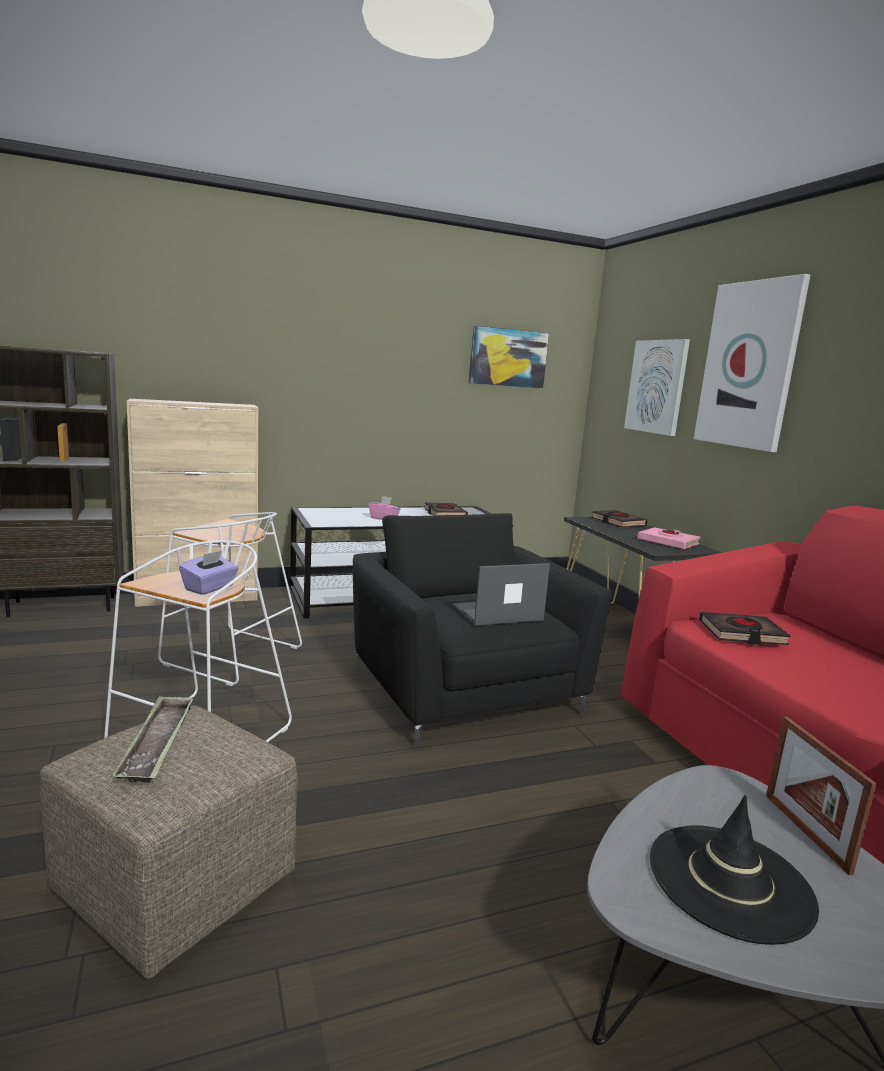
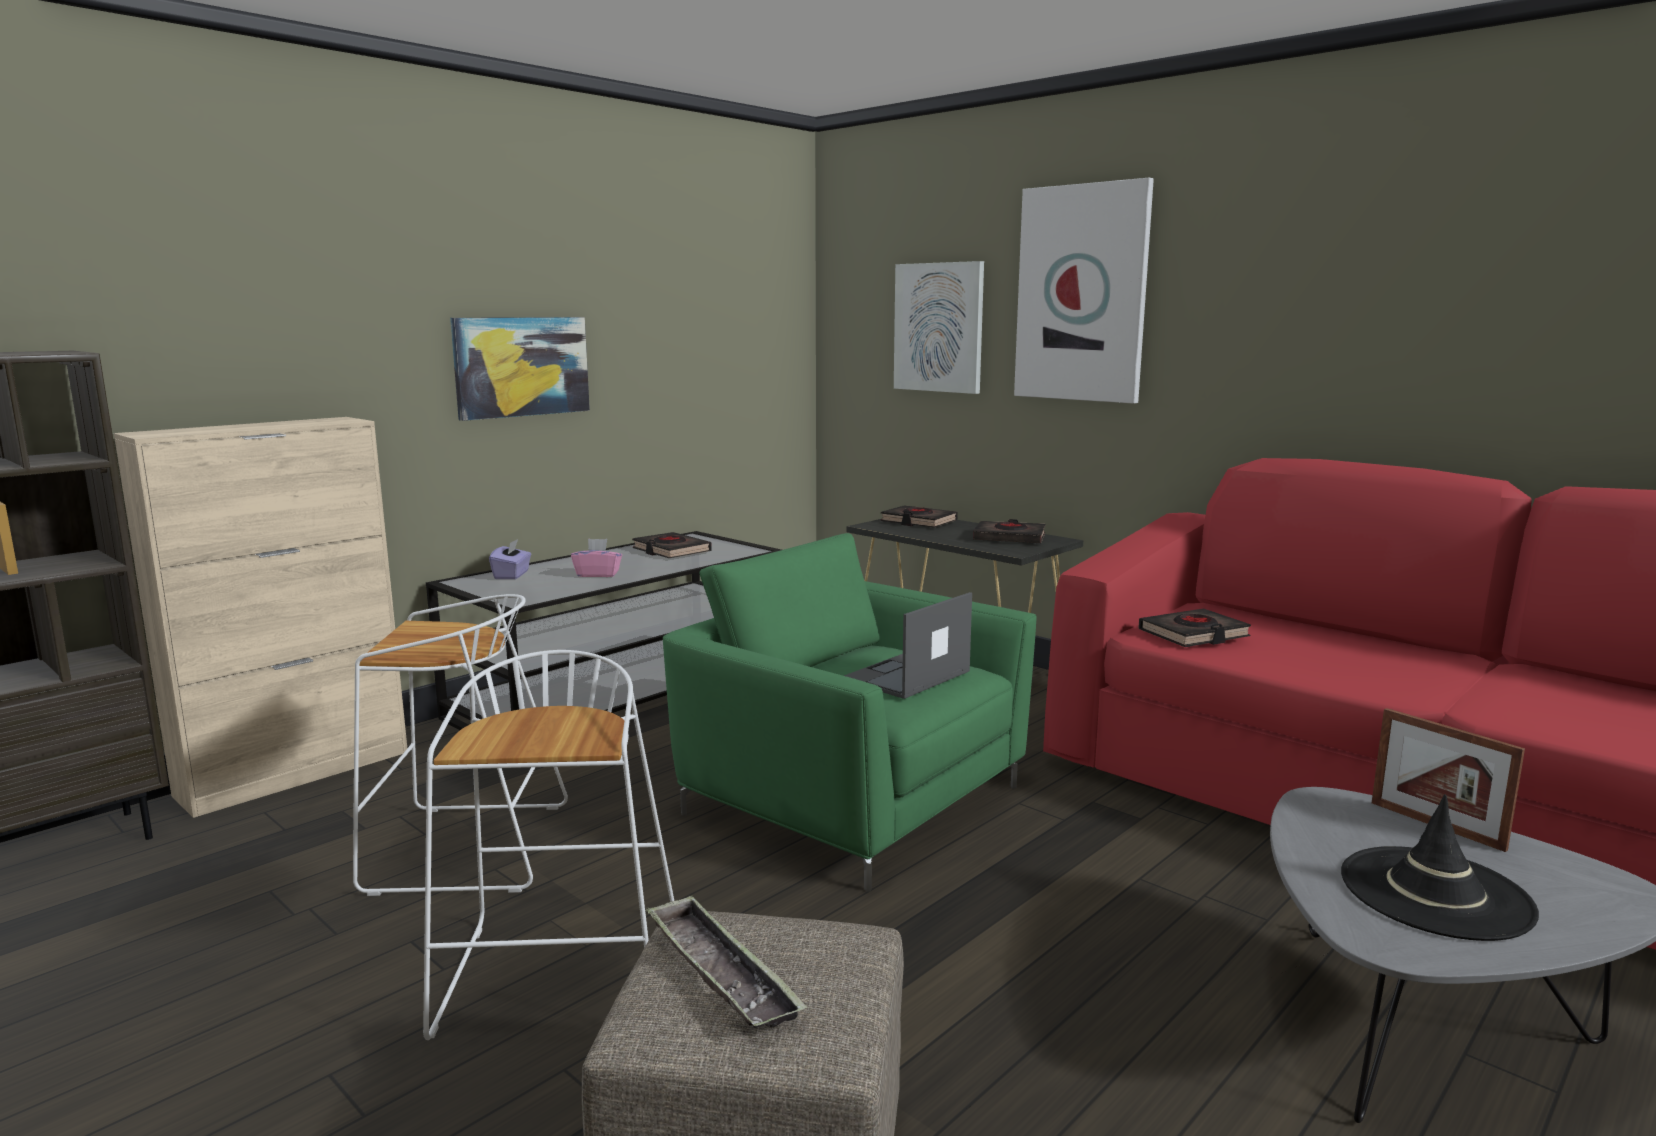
camera: 25 degrees left, 0 degrees up
(210, 588) = (585, 730): purple tissue box -> purple tissue box (512, 575)
(465, 691) = (852, 799): black armchair -> green armchair
(508, 358) = (712, 300): picture -> picture (521, 366)
(668, 542) = (1009, 538): pink book -> black book

